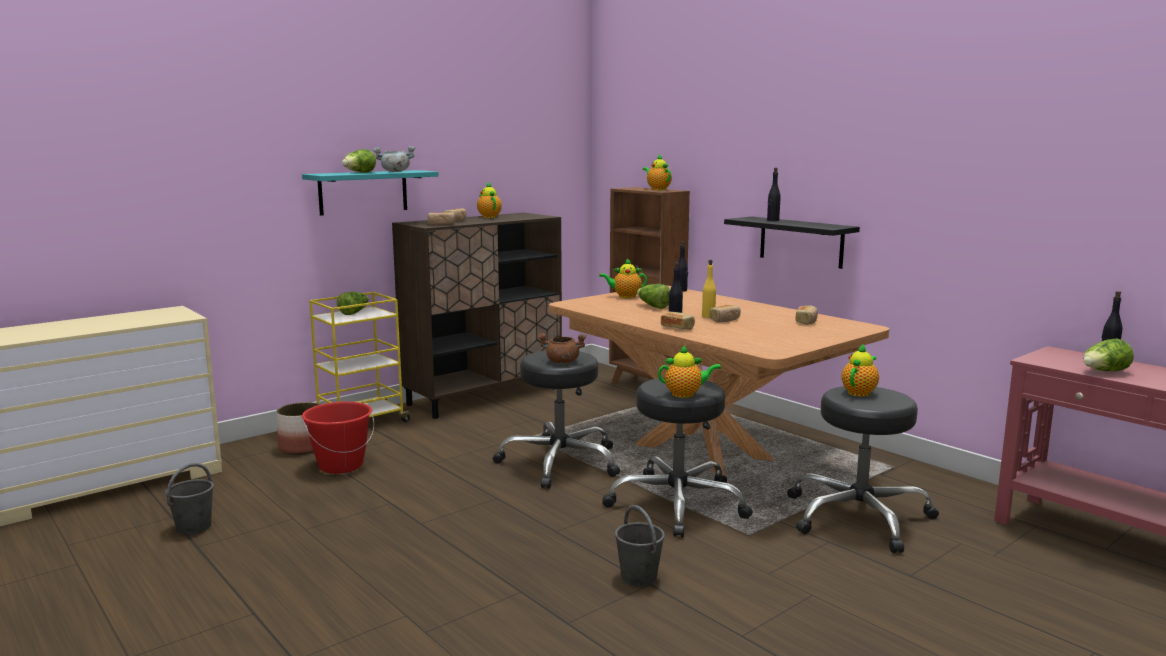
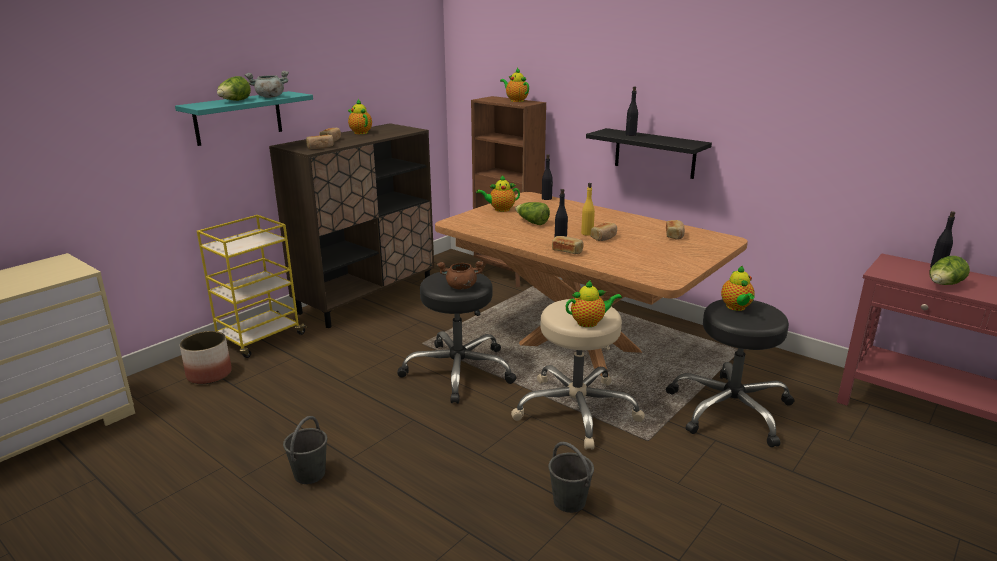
camera: 10 degrees left, 10 degrees up
(194, 527) = (125, 489): grey bucket -> grey bucket (310, 474)
(341, 465) = (253, 394): red bucket -> none
(354, 312) = (243, 238): lettuce -> none
(678, 504) = (577, 410): black stool -> beige stool
(860, 392) = (736, 307): teapot -> teapot turned 150 degrees clockwise

